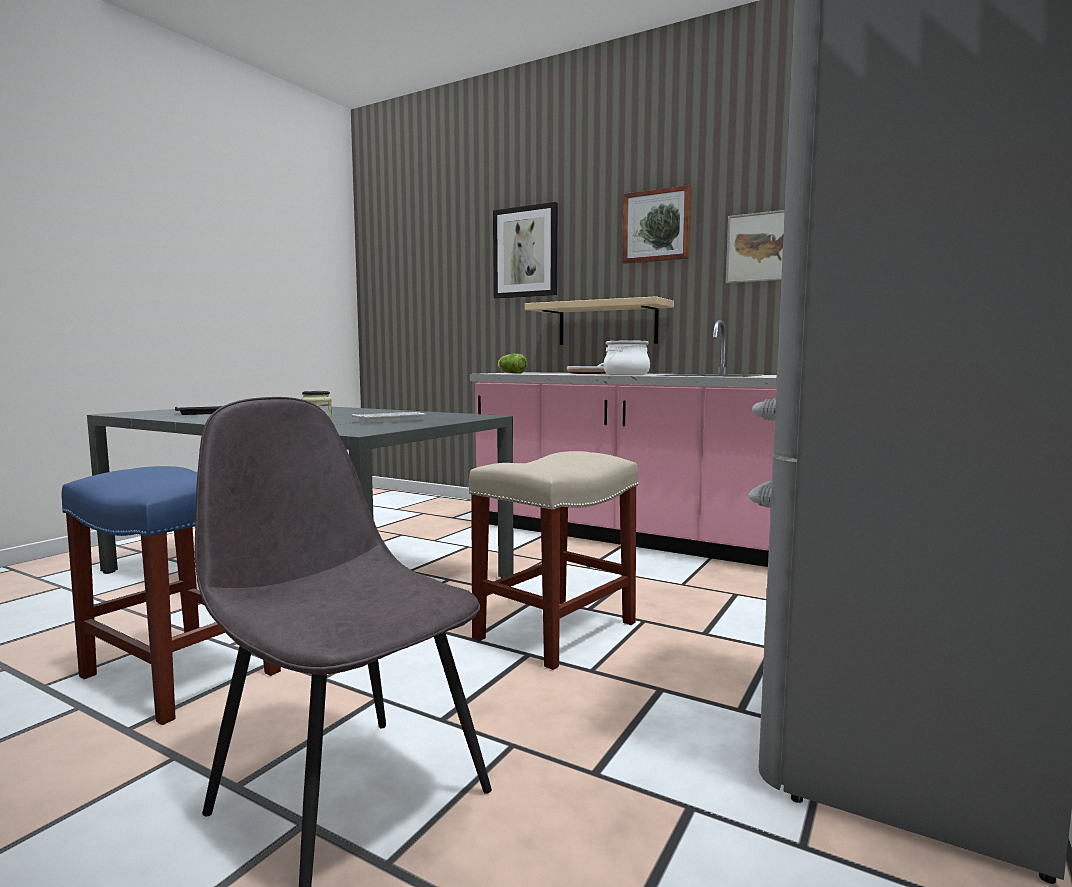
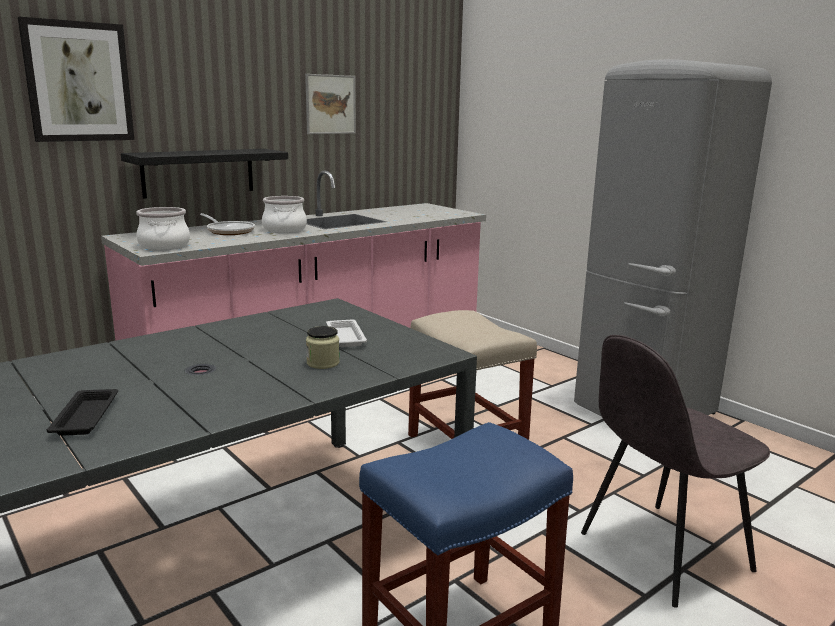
camera: 70 degrees left, 10 degrees up
(511, 373) = (165, 246): lettuce -> cooking pot
(607, 324) = (198, 172): beige shelf -> black shelf
(657, 226) = (242, 72): picture -> none

